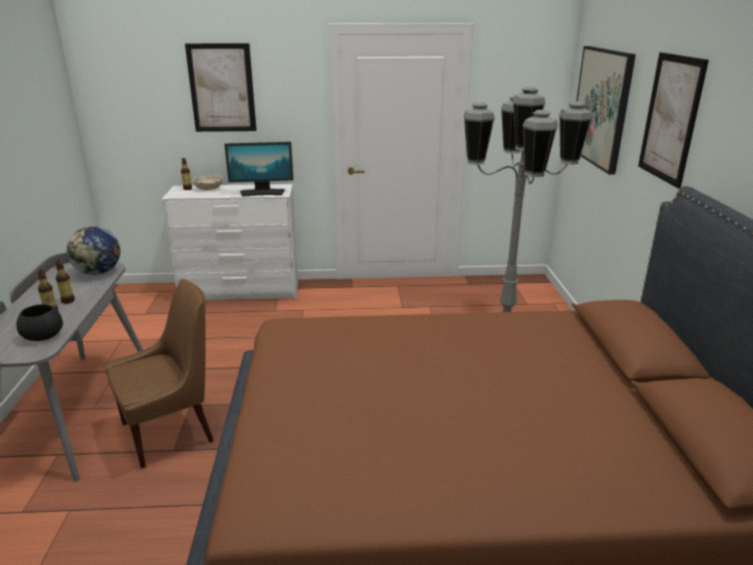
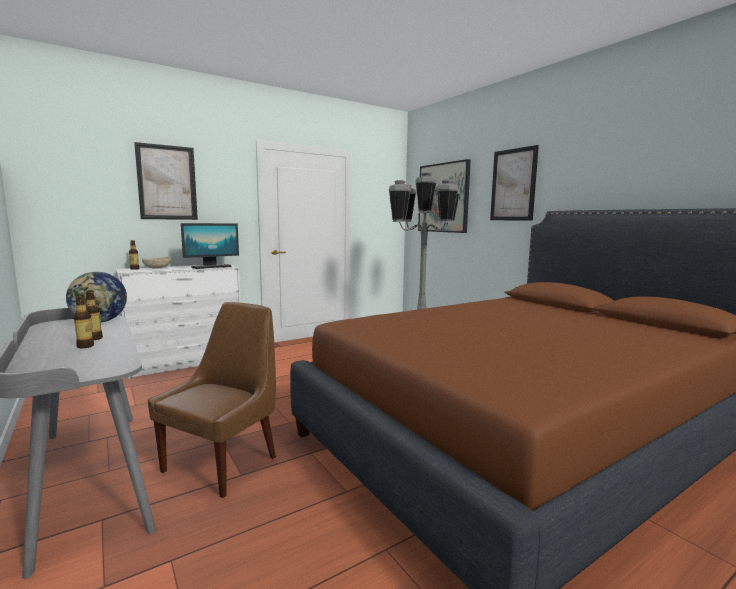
camera: 30 degrees left, 15 degrees down
(44, 336) = (105, 359): black bowl -> none

